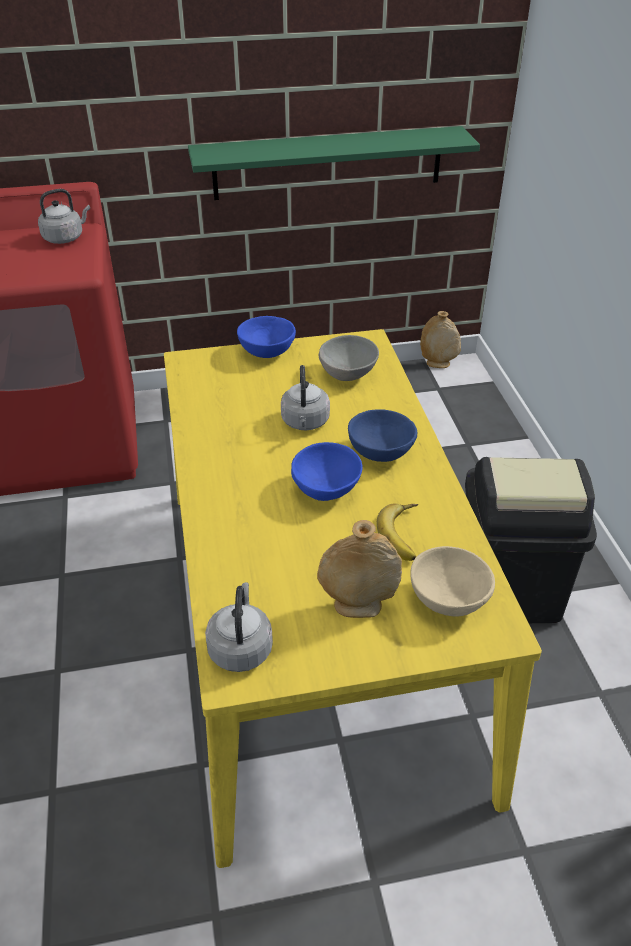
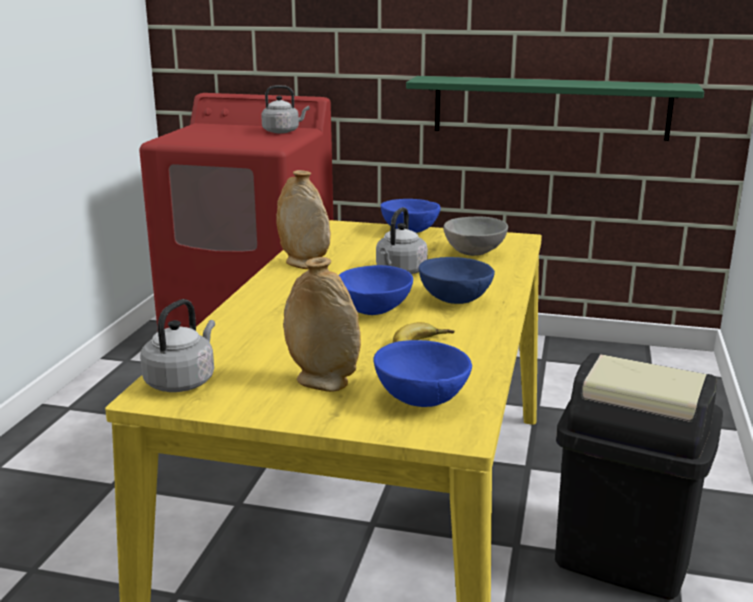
camera: 25 degrees right, 20 degrees down
(438, 364) = (662, 352): beige vase -> beige vase (304, 264)
(448, 599) = (422, 398): beige bowl -> blue bowl

